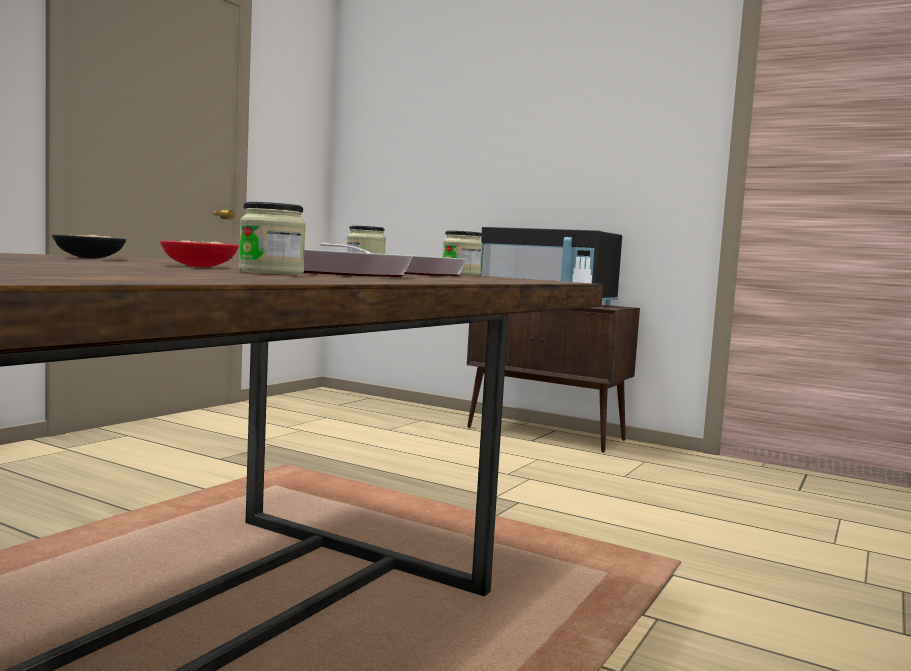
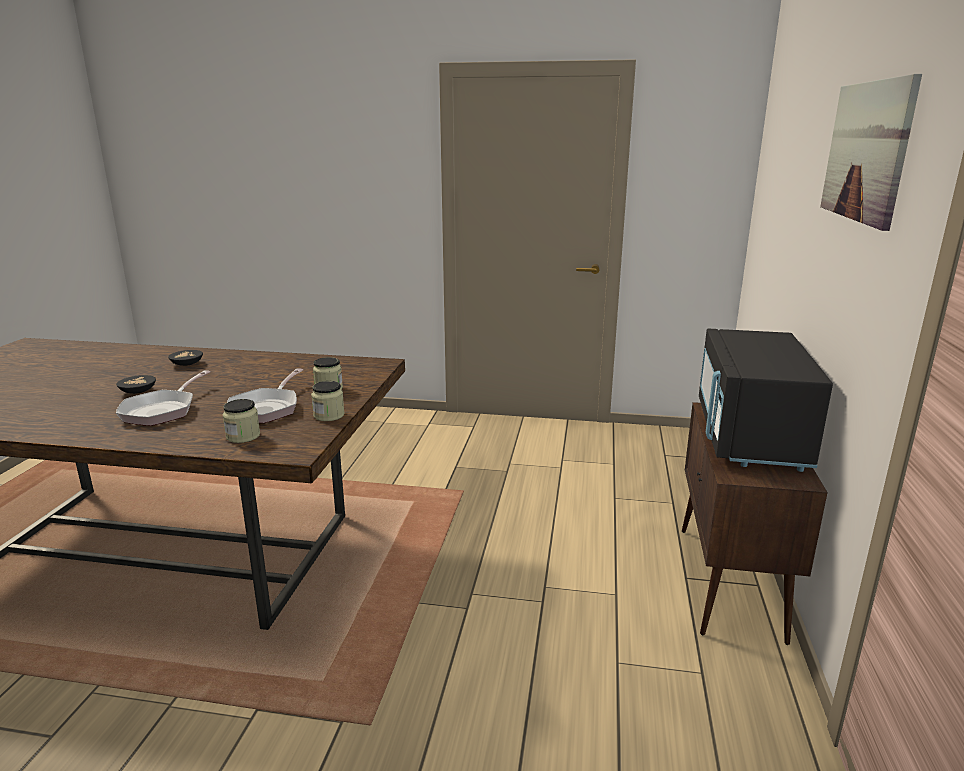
camera: 70 degrees right, 15 degrees up
(202, 266) = (139, 391): red bowl -> black bowl
(271, 272) = (97, 411): jar -> jar (243, 436)
(599, 86) = (866, 151): none -> picture

